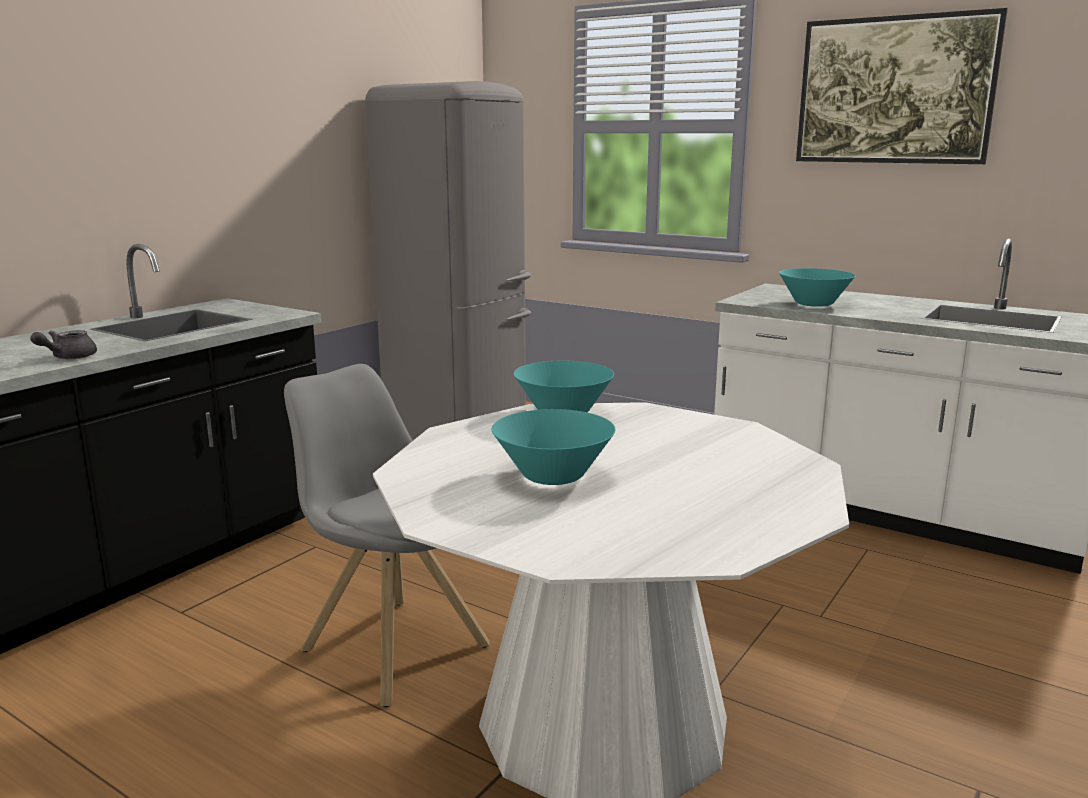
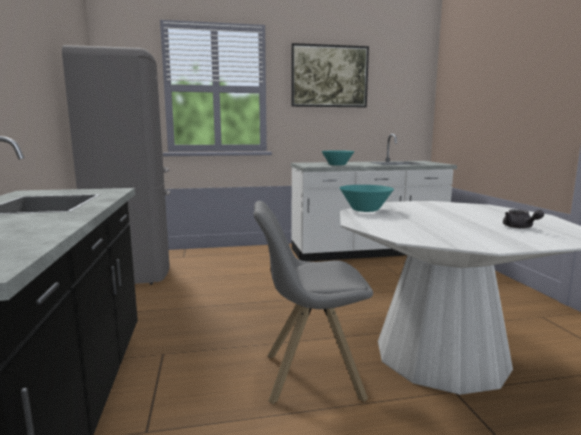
camera: 45 degrees left, 5 degrees down
(68, 357) = (47, 227): grey teapot -> grey teapot (520, 227)
(553, 476) = (450, 225): turquoise bowl -> none

